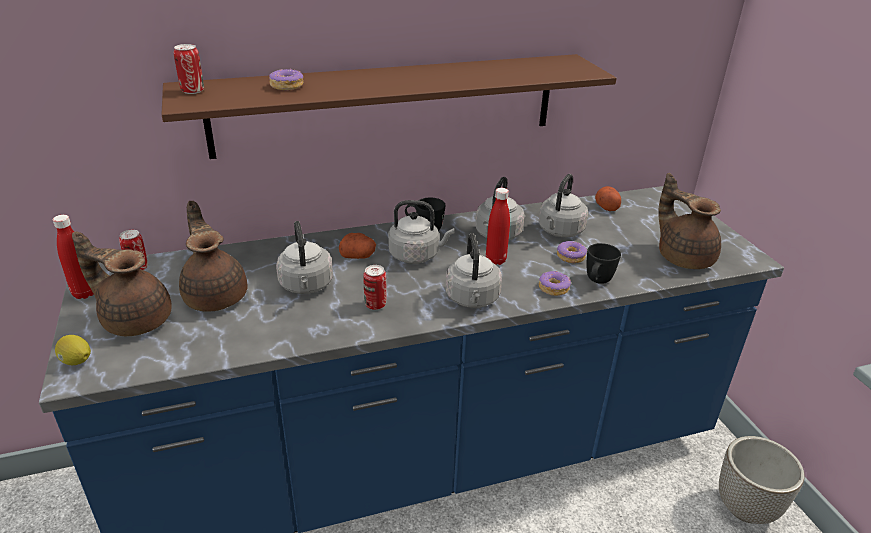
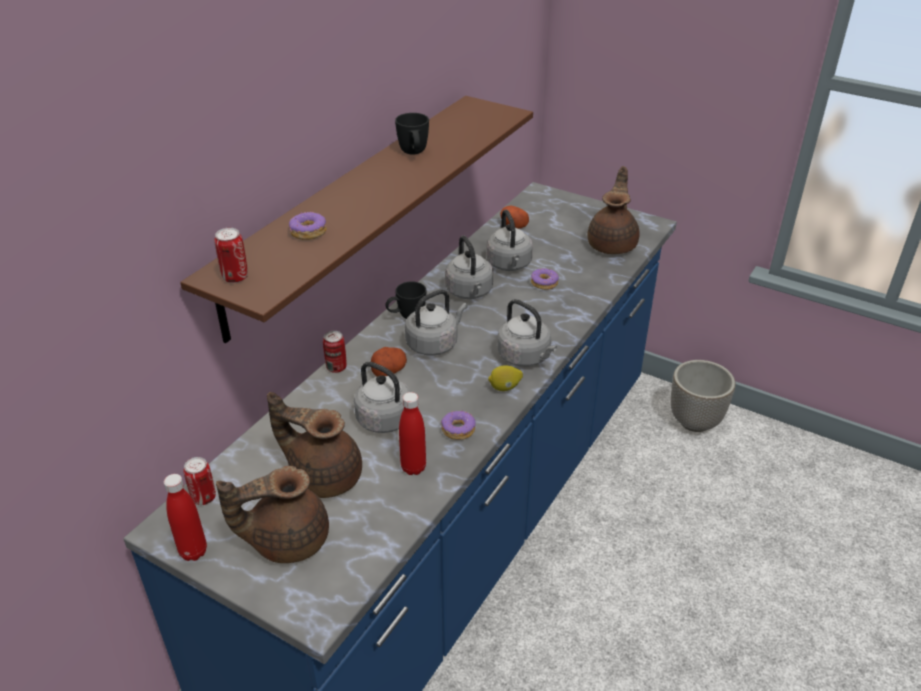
camera: 40 degrees left, 5 degrees up
(77, 362) = (298, 605): lemon -> lemon (505, 387)
(375, 305) = (464, 403): can -> can (336, 367)
(495, 260) = (498, 315): red bottle -> red bottle (413, 467)
(553, 288) = (565, 316): donut -> donut (458, 430)
(596, 282) = (586, 295): black mug -> black mug (414, 154)
(683, 257) = (613, 244): brown teapot -> brown teapot turned 90 degrees clockwise

